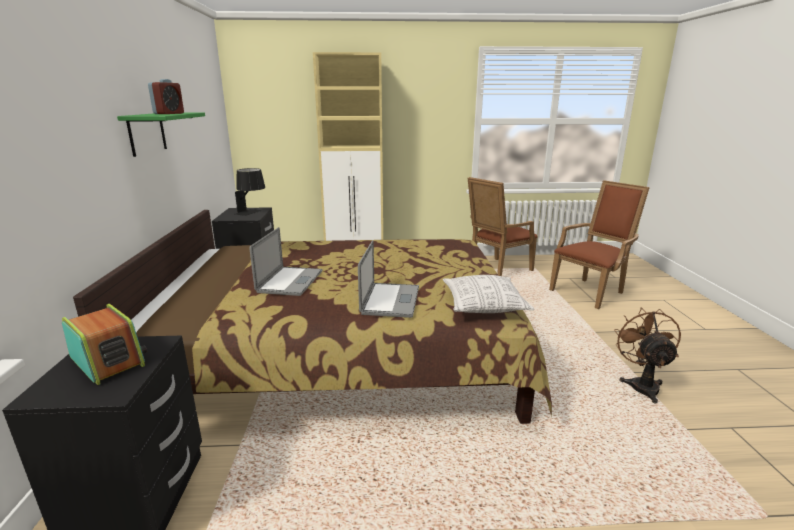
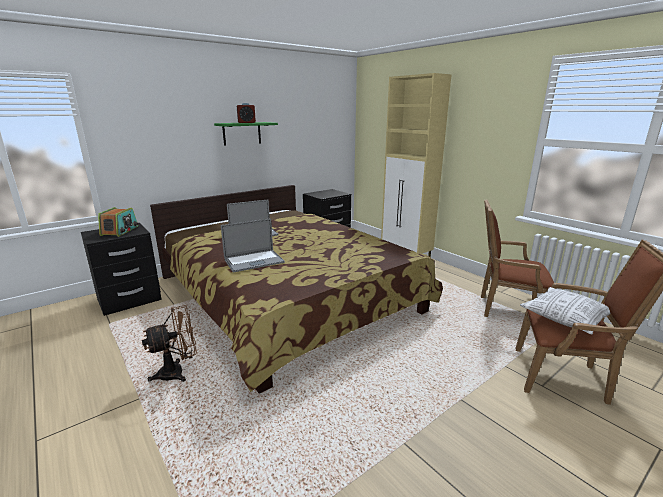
camera: 55 degrees right, 0 degrees up
(252, 212) = (332, 194): black table lamp -> none
(483, 306) = (277, 288): pillow -> pillow (565, 318)
(641, 384) = (384, 454): brown fan -> brown fan (178, 372)

